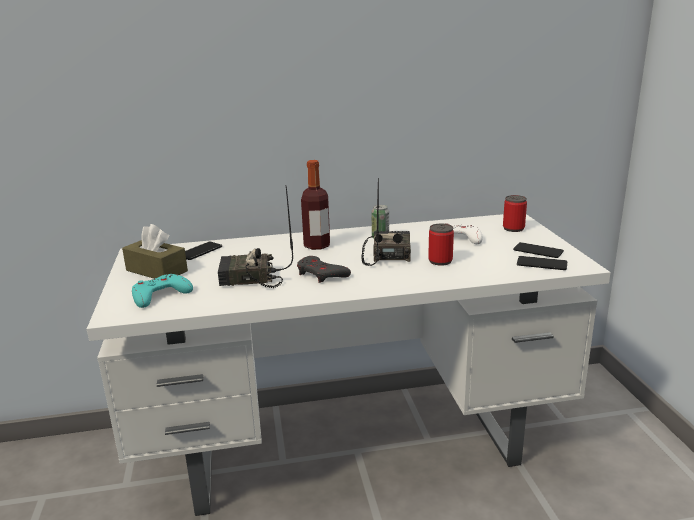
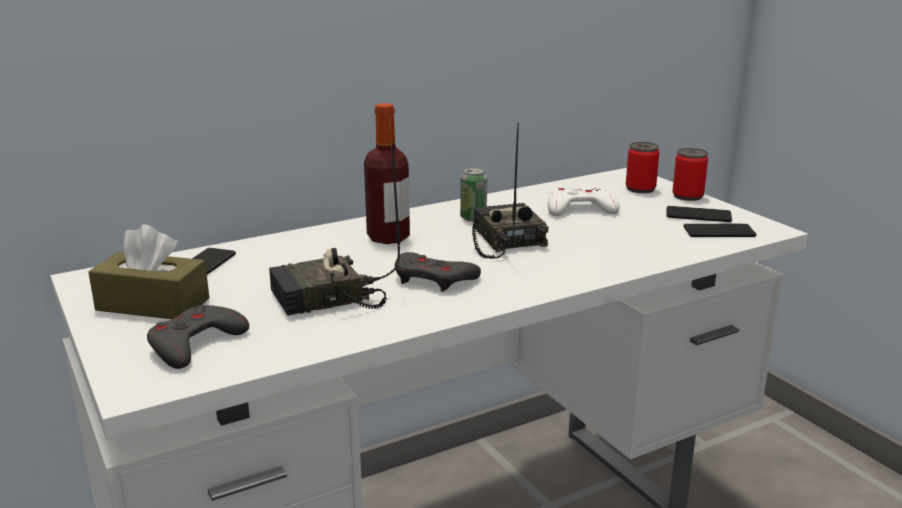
camera: 20 degrees left, 0 degrees up
(160, 295) = (195, 343): turquoise game controller -> grey game controller
(440, 261) = (586, 242): can -> can (687, 196)

